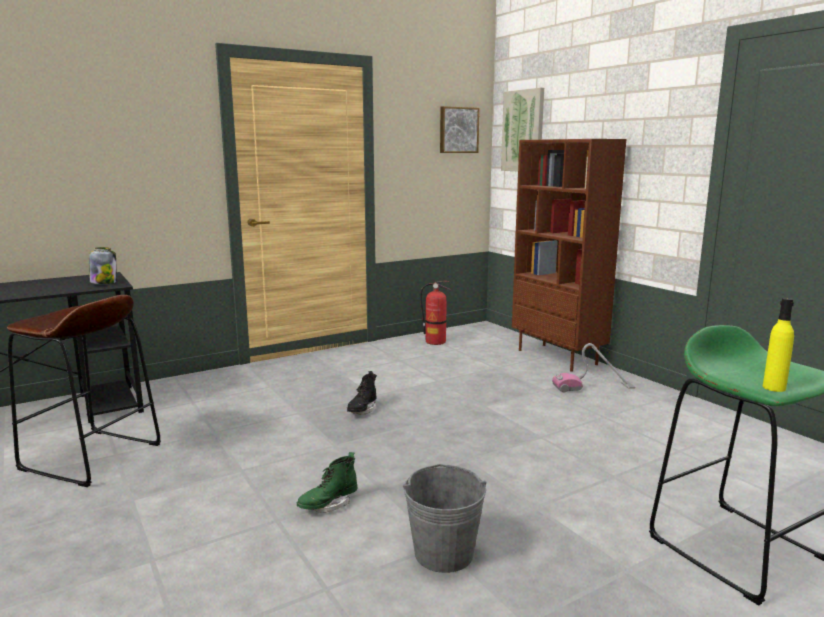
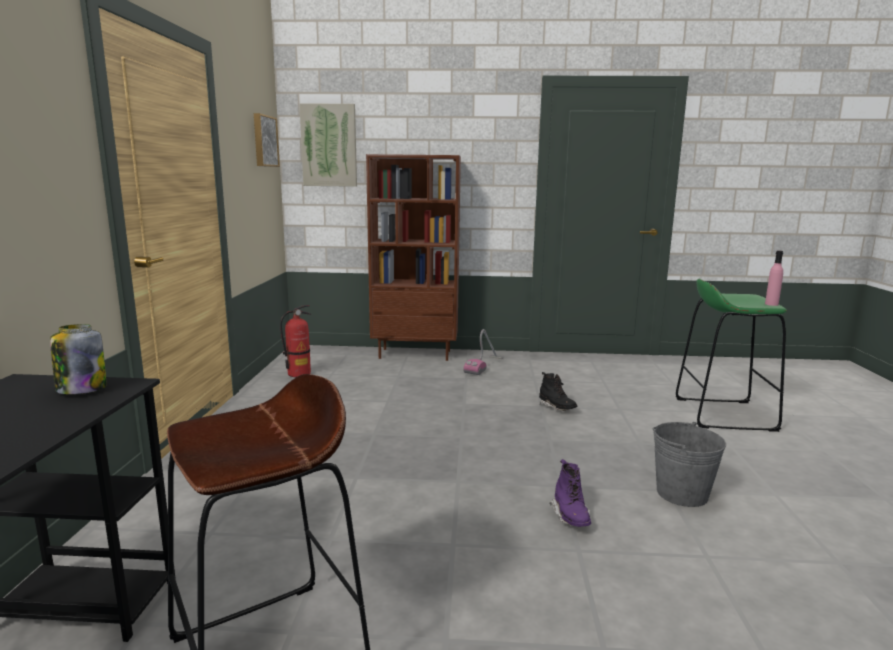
camera: 55 degrees left, 0 degrees up
(328, 504) = (571, 517): green boot -> purple boot
(362, 410) = (399, 447): black boot -> black boot (556, 408)
(774, 388) = (771, 304): yellow bottle -> pink bottle

